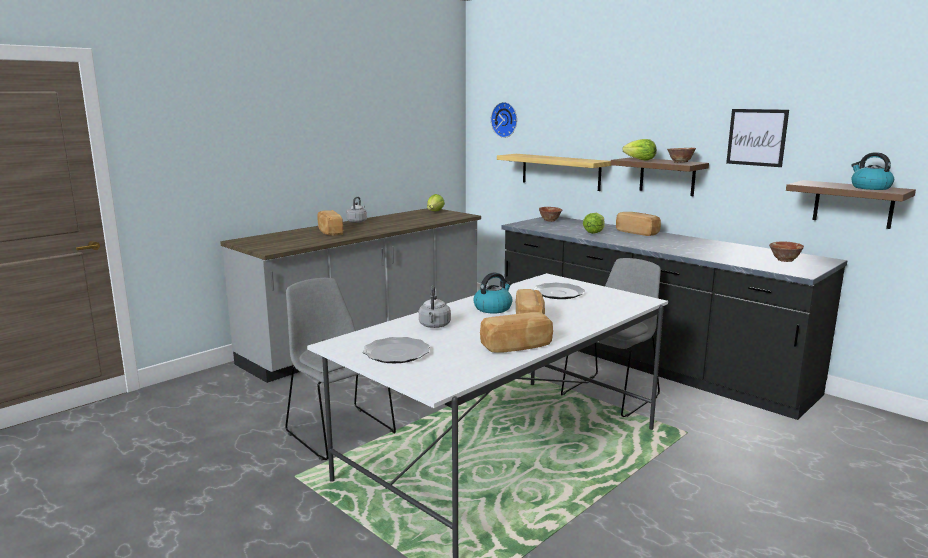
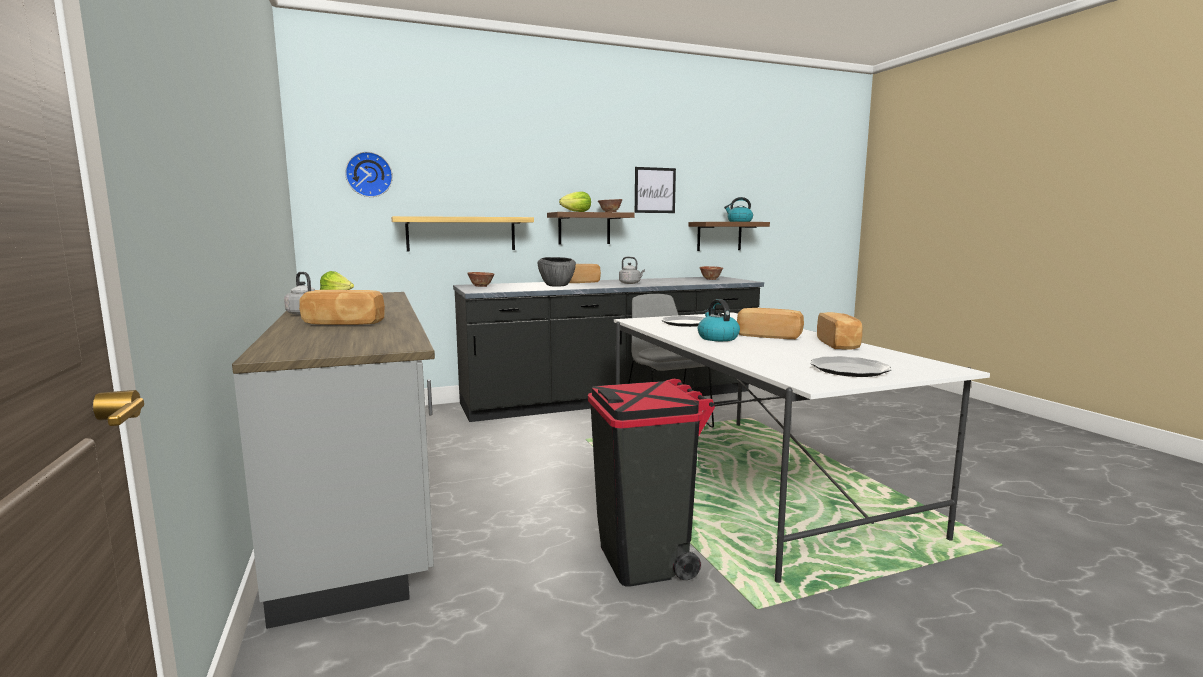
camera: 65 degrees left, 5 degrees down
(339, 431) = (644, 558): grey chair -> black trash can
(434, 326) = (763, 354): grey kettle -> grey kettle (630, 283)
(594, 232) = (557, 286): lettuce -> bowl

